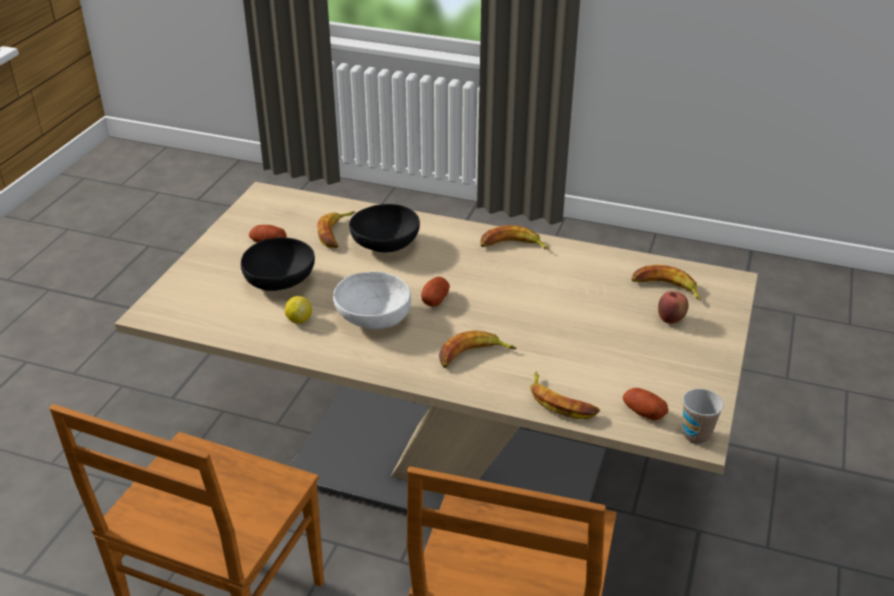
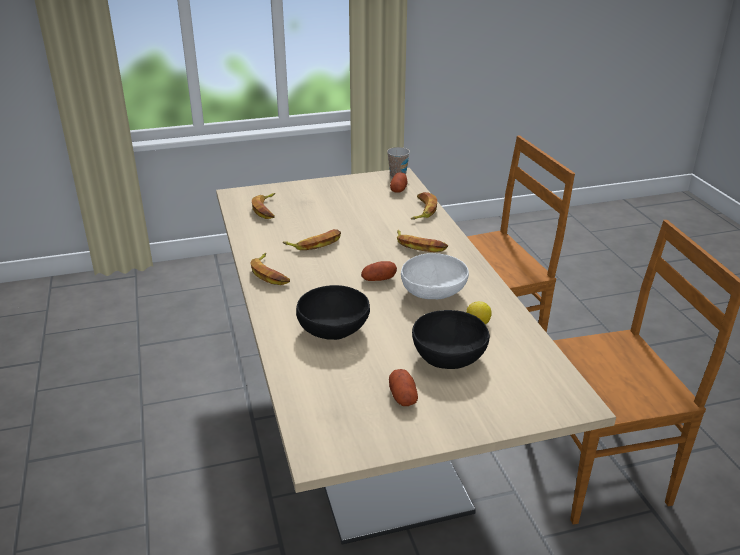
camera: 125 degrees left, 5 degrees down
(336, 233) = (342, 365): banana -> banana (315, 243)
(670, 320) = (302, 201): apple -> none

